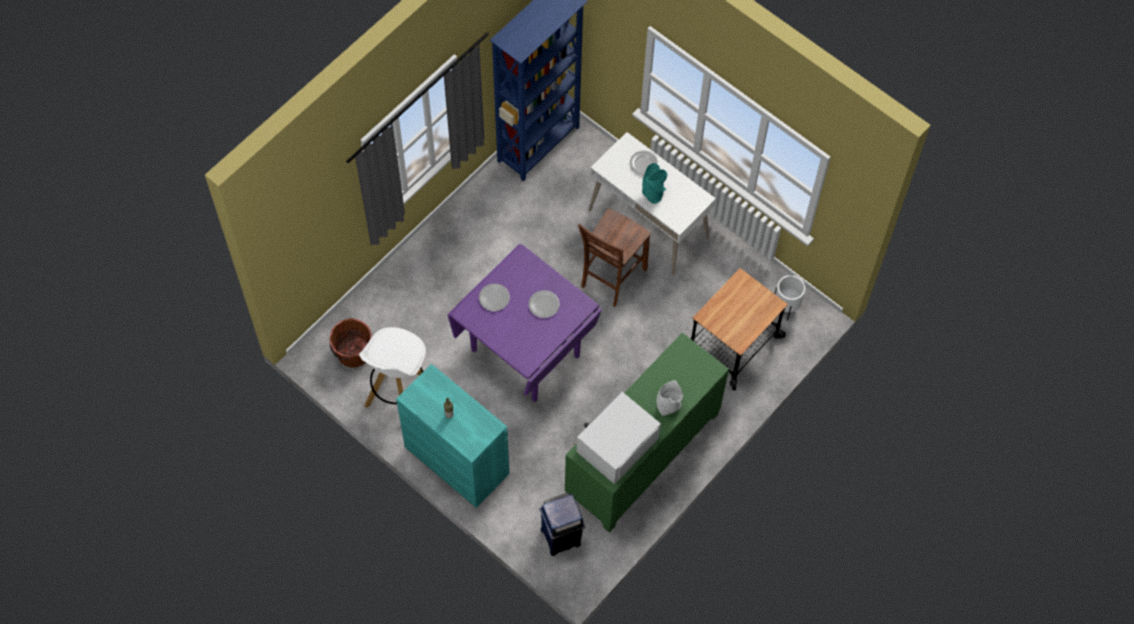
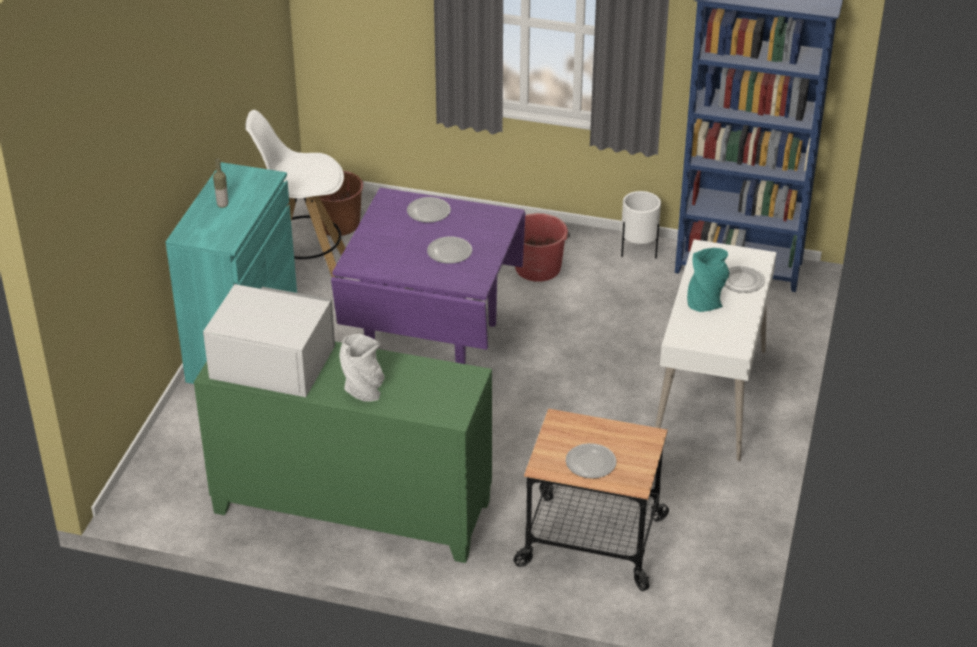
camera: 65 degrees right, 25 degrees down
(473, 255) = (538, 267): none -> red bucket
(561, 536) = (183, 470): blue trash can -> none
(611, 278) = (600, 390): brown chair -> none
(748, 318) = (590, 463): none -> plate
(786, 307) = (696, 579): white planter -> white planter (638, 252)

